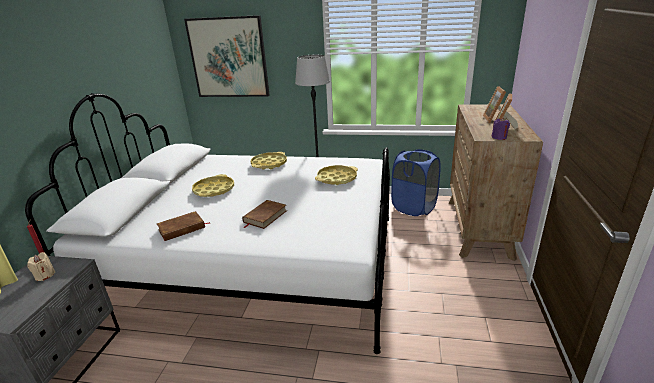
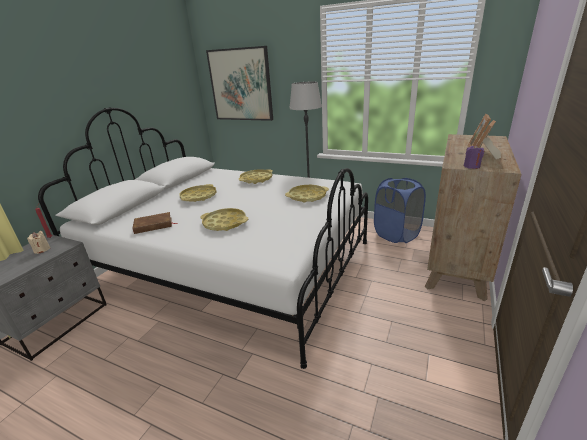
camera: 15 degrees right, 0 degrees up
(265, 216) = (225, 223): brown book -> yellow tray

